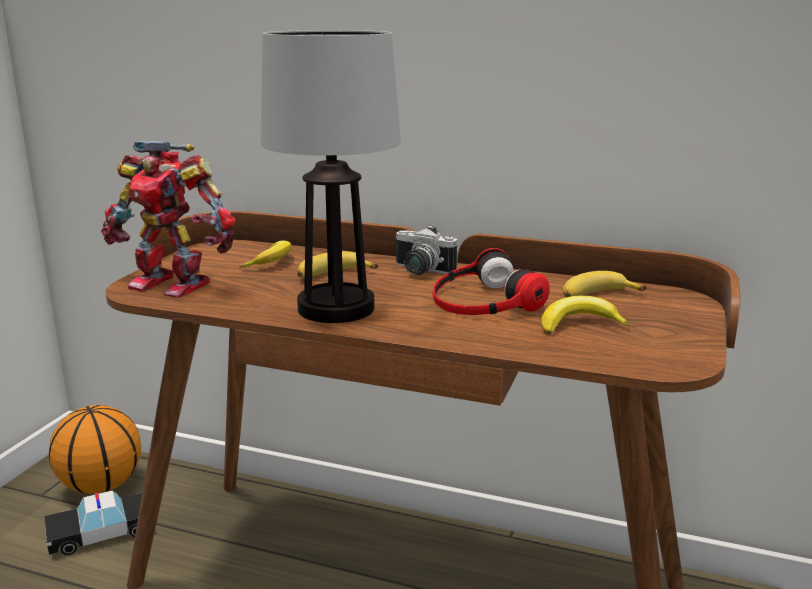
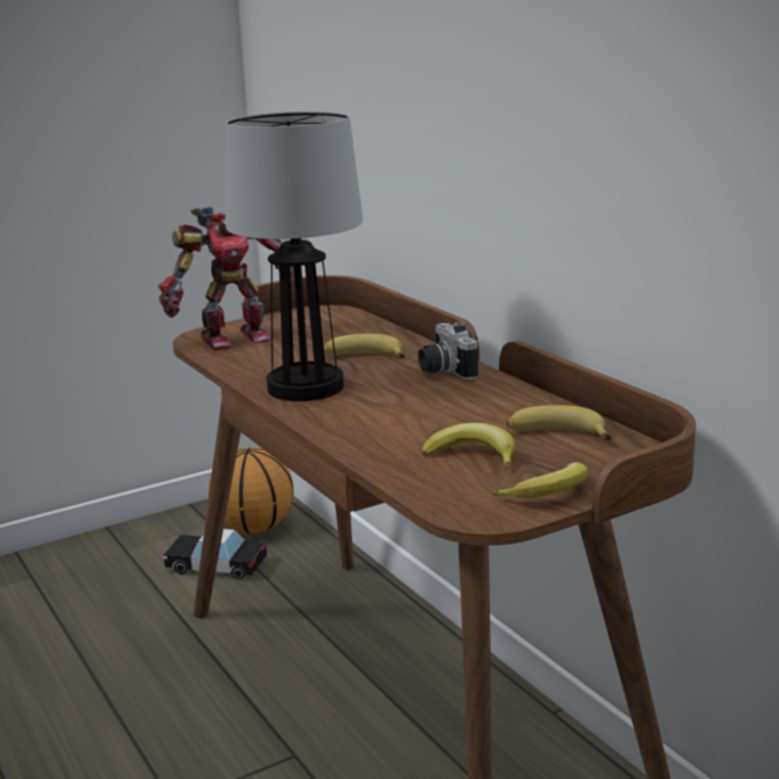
camera: 40 degrees right, 0 degrees up
(173, 283) = (233, 338): toy robot -> toy robot turned 90 degrees counterclockwise
(272, 261) = (340, 334): banana -> banana (550, 493)
(483, 300) = (440, 410): headphones -> none

